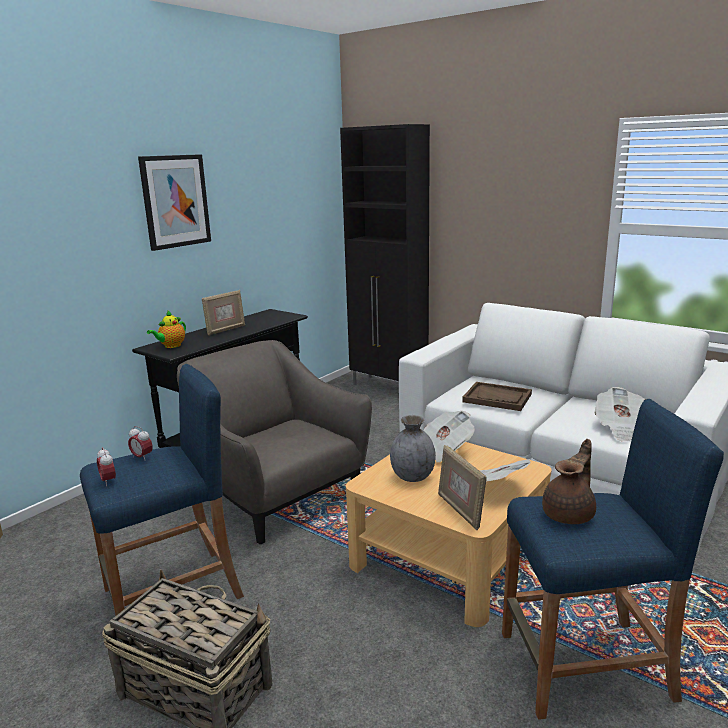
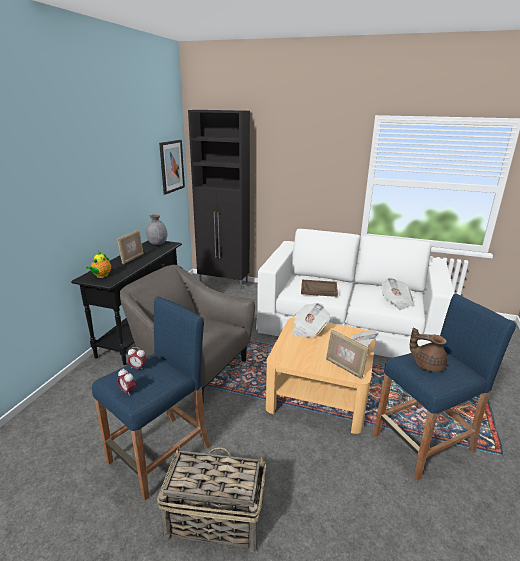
camera: 20 degrees left, 5 degrees up
(175, 201) = (90, 167): picture -> picture (171, 166)
(412, 477) = (303, 349): grey vase -> grey vase (157, 243)
(570, 514) = (427, 365): brown teapot -> brown teapot turned 90 degrees counterclockwise

